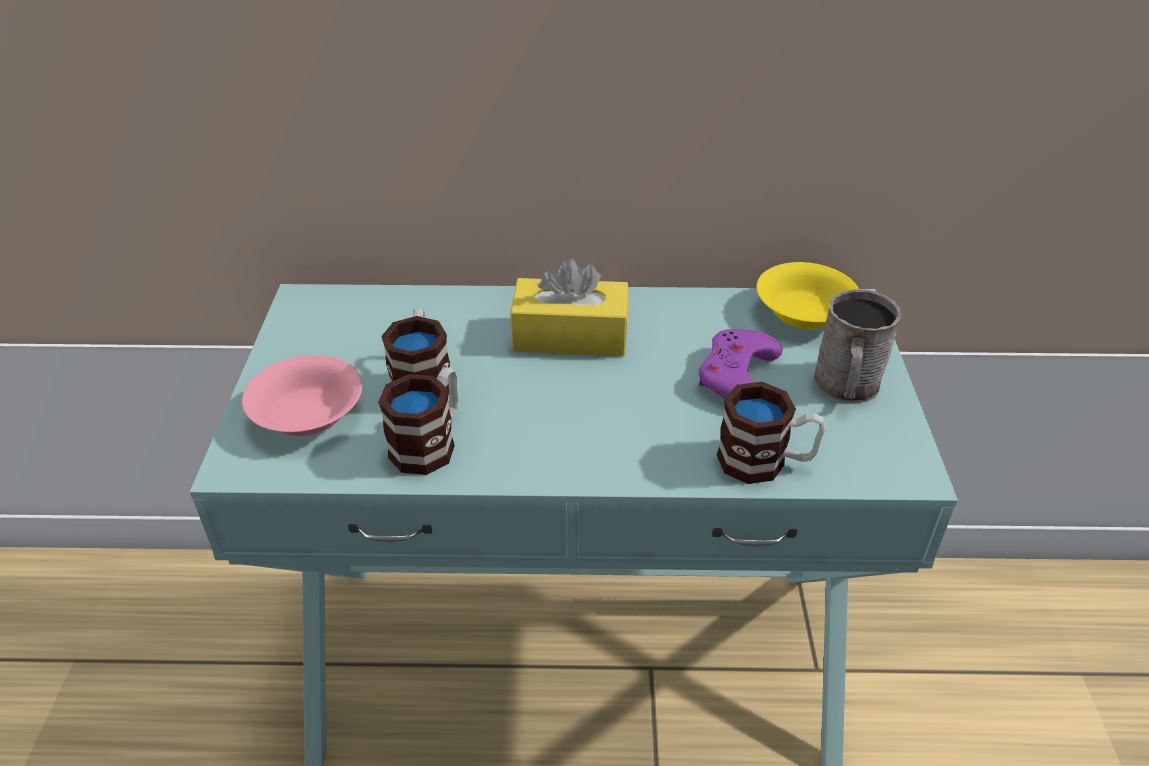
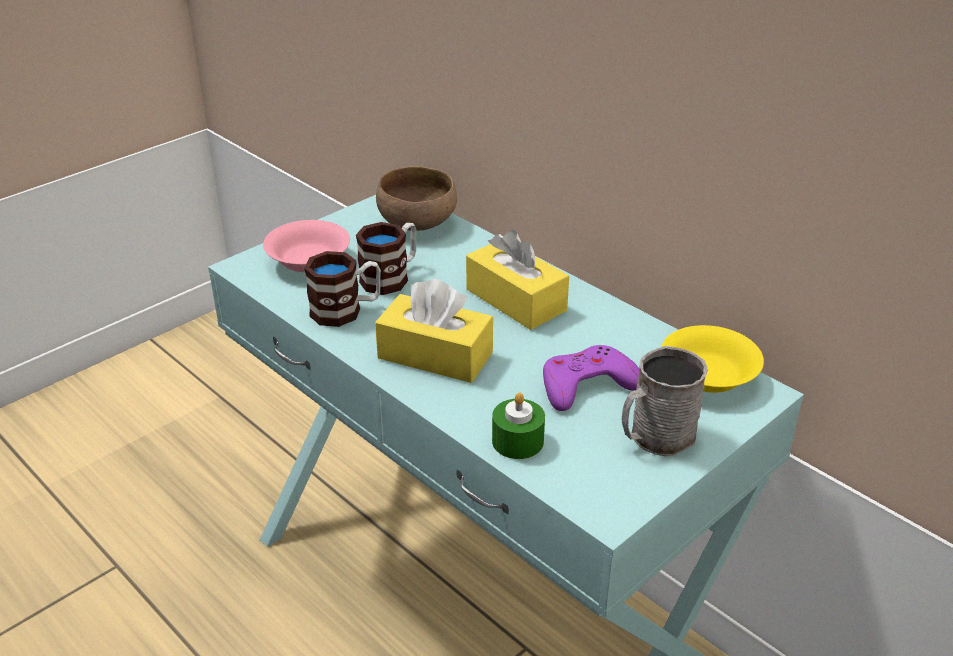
camera: 45 degrees right, 5 degrees down
(366, 312) = (419, 223): none -> brown bowl
(582, 431) = (435, 355): none -> yellow tissue box
(765, 462) = (517, 441): mug -> green candle

